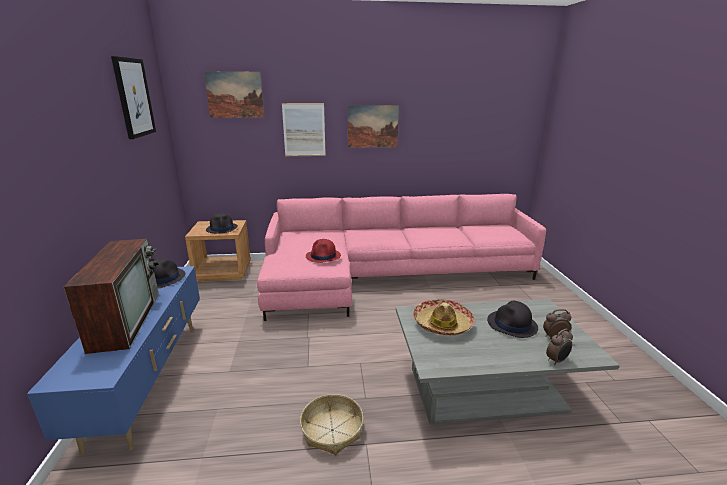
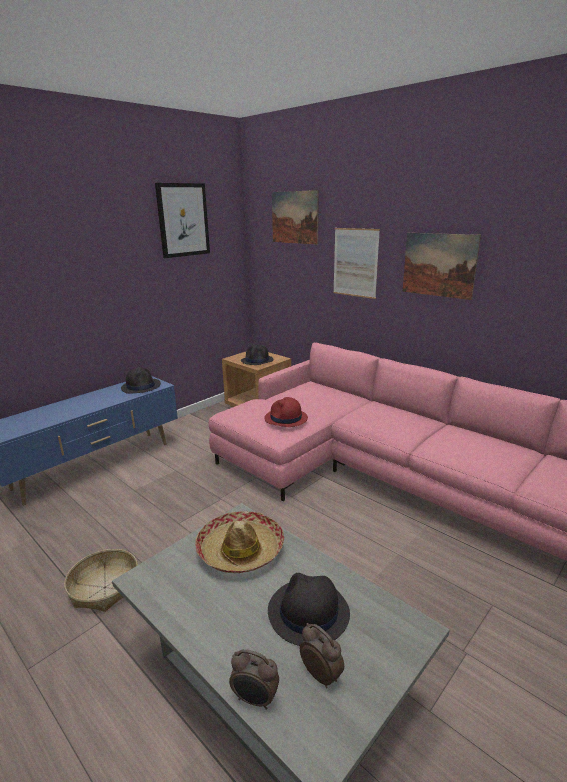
camera: 50 degrees right, 0 degrees up
(126, 319) = (73, 406): television -> none

